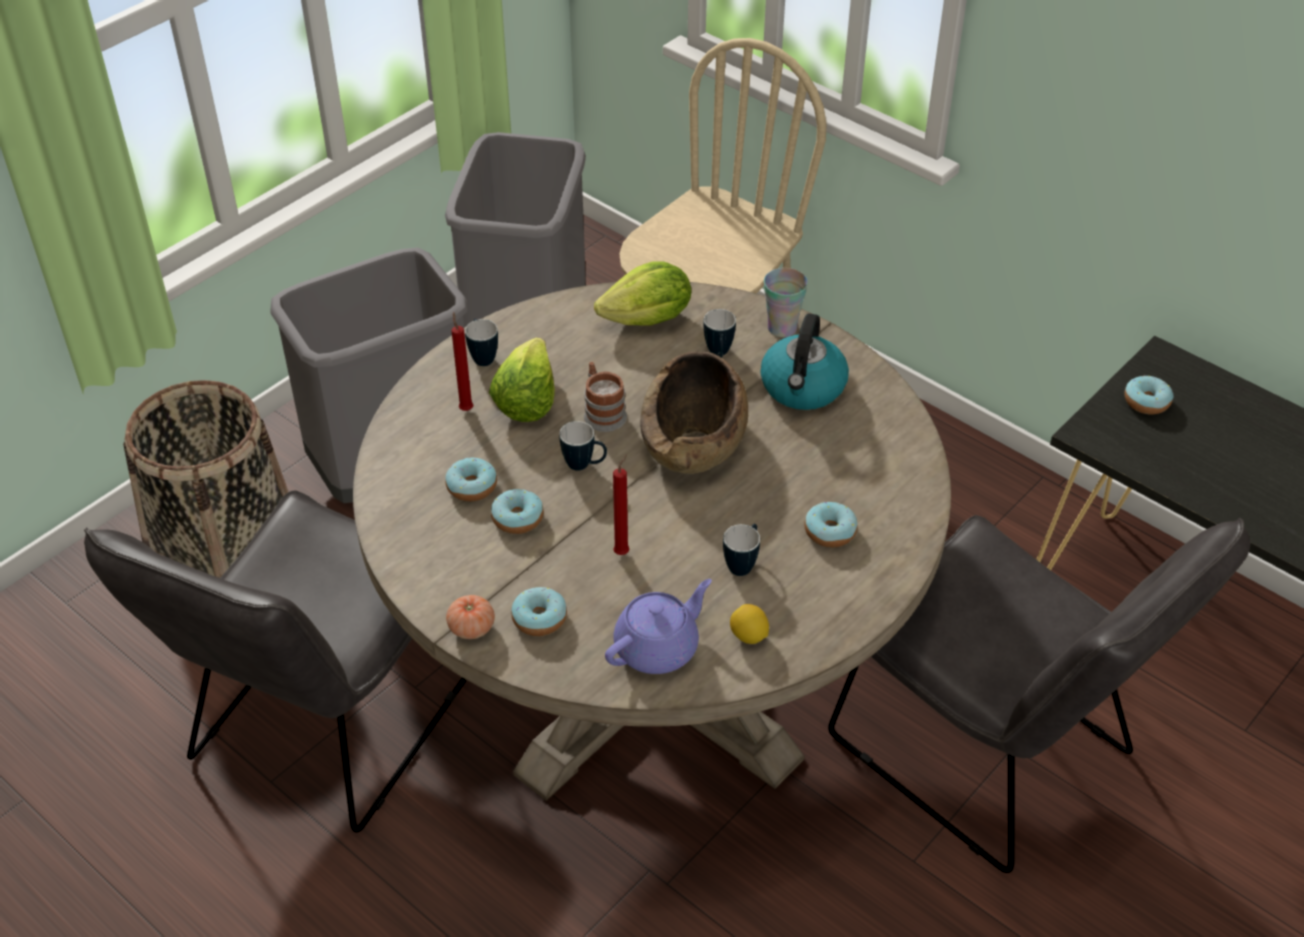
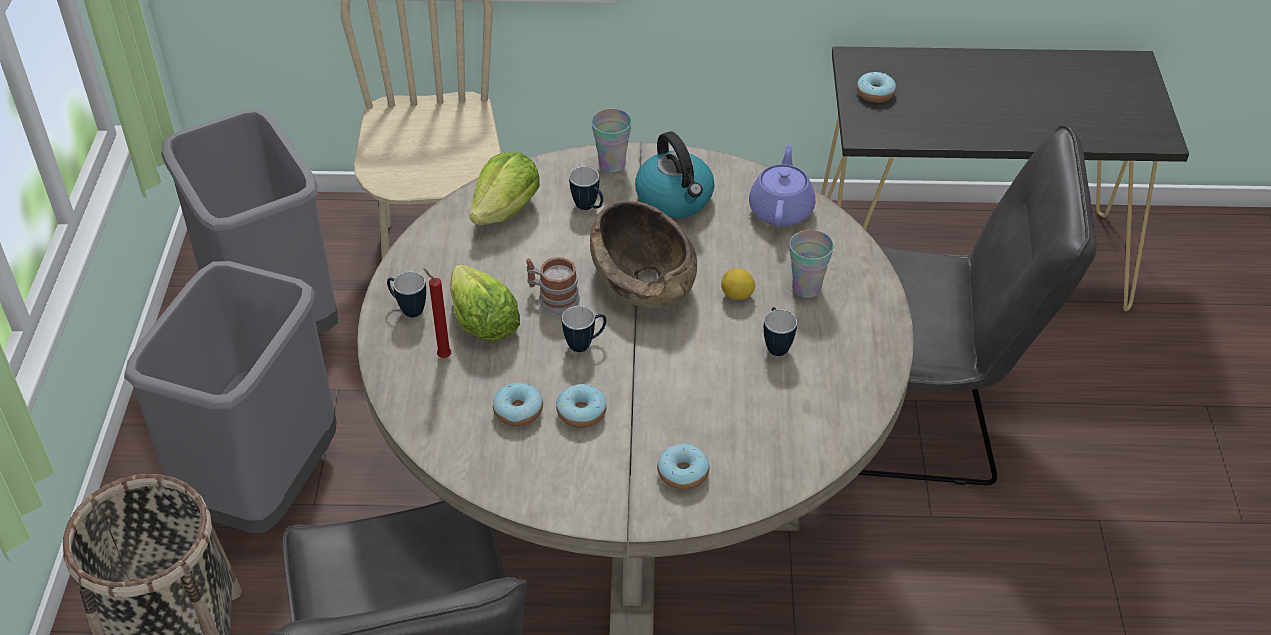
camera: 40 degrees left, 0 degrees up
(471, 628) = (642, 512): tomato -> none
(623, 551) = (685, 388): red candle -> none
(658, 647) = (787, 438): purple teapot -> purple teapot (781, 209)
(748, 636) = (836, 391): lemon -> lemon (737, 295)
(830, 531) = (806, 288): donut -> cup

